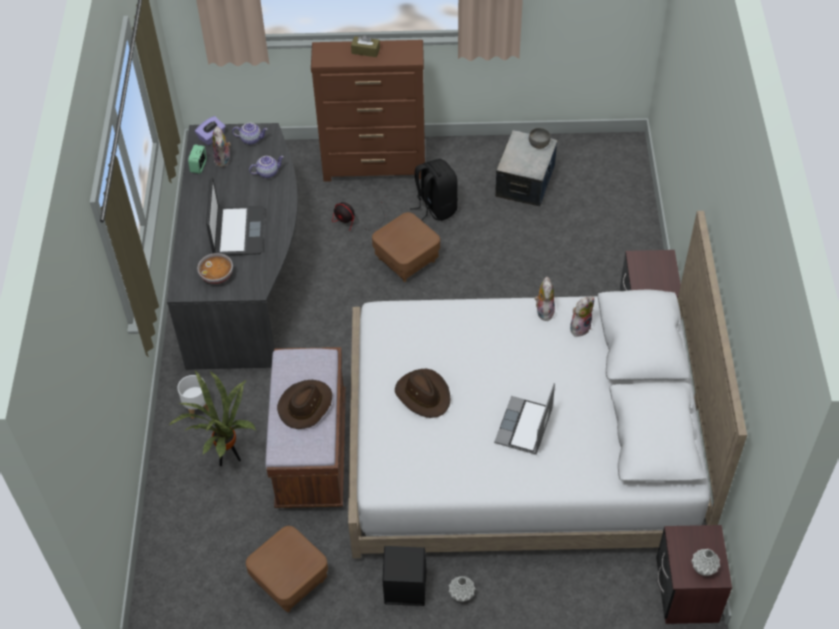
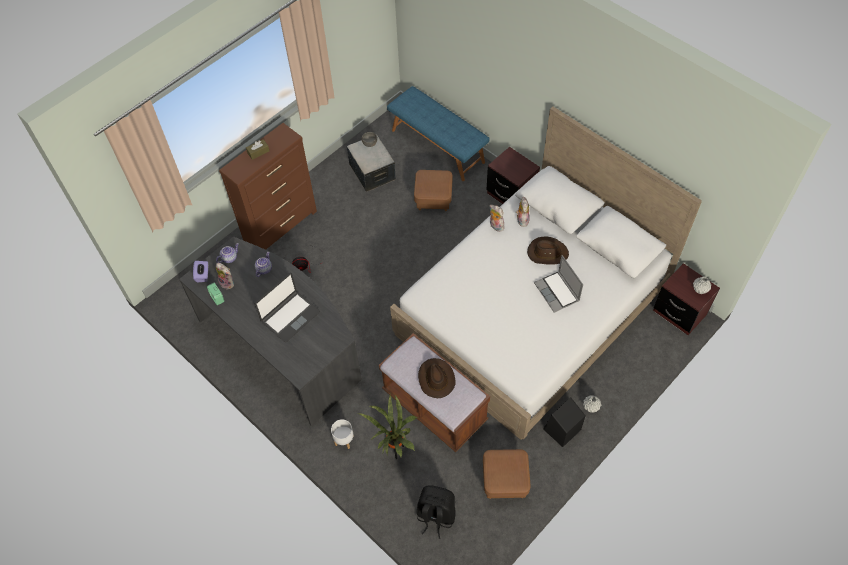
camera: 45 degrees left, 5 degrees up
(217, 276) = (310, 350): bowl -> none
(237, 232) = (290, 316): laptop -> laptop turned 90 degrees clockwise
(406, 260) = (360, 263): brown ottoman -> brown ottoman (433, 199)
(423, 394) = (491, 319): brown hat -> brown hat (547, 253)
(435, 207) = (341, 222): black backpack -> black backpack (435, 516)
(627, 206) = (438, 146): none -> blue bench

